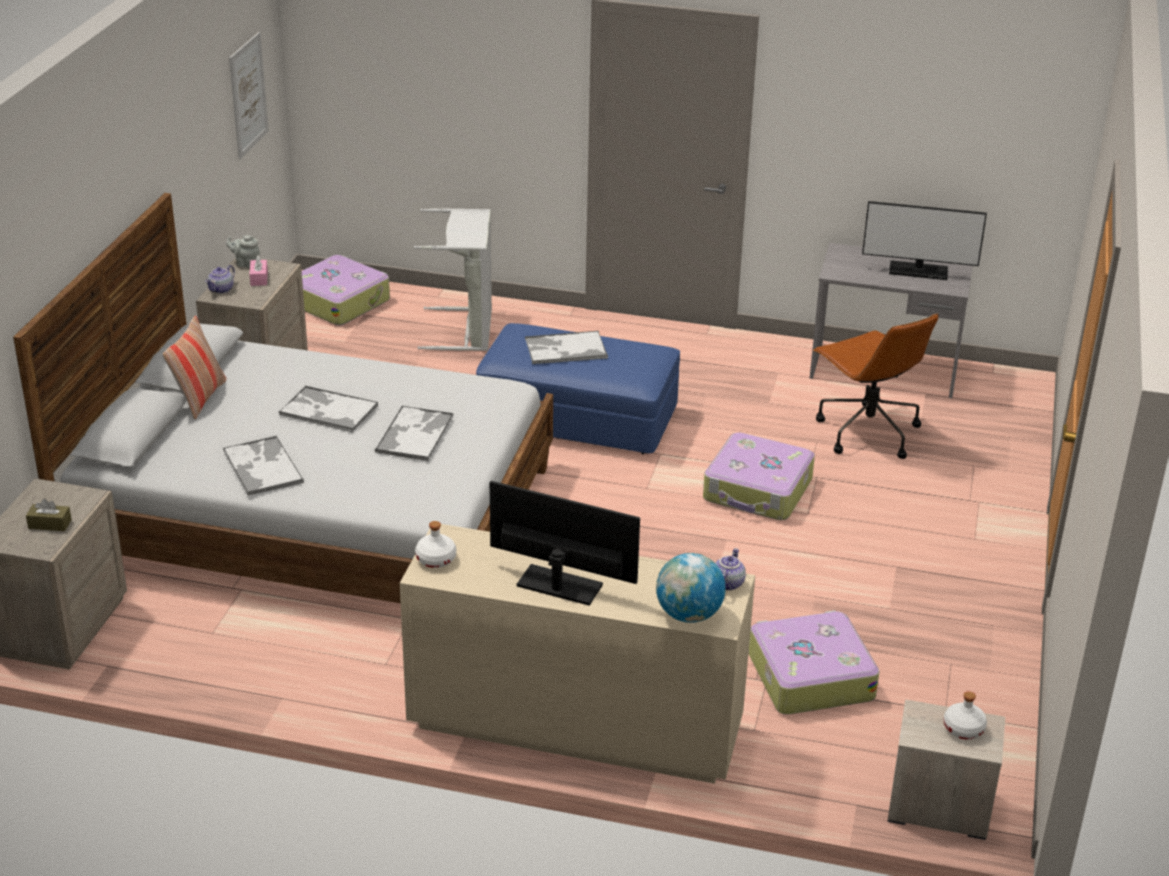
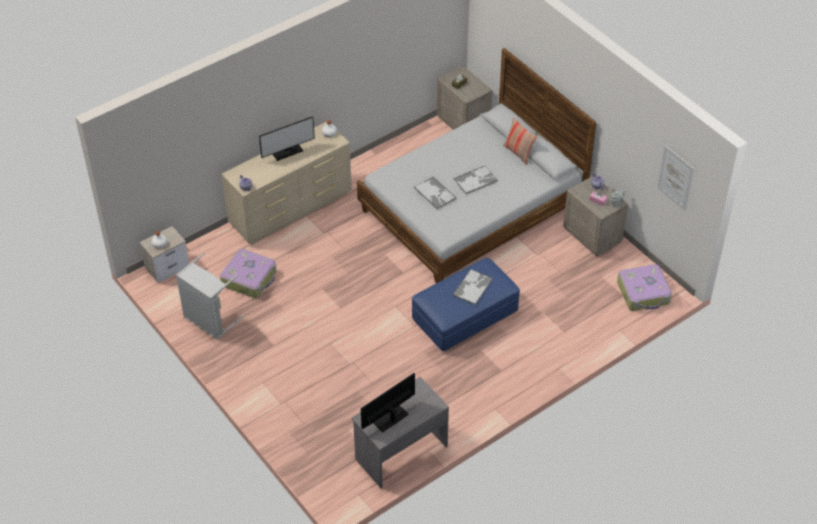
camera: 130 degrees right, 15 degrees up
(262, 466) = (453, 148): tray -> none
(466, 330) = (576, 323): grey laundry basket -> grey laundry basket (209, 320)
(688, 615) = (243, 170): globe -> none
(758, 491) = (359, 338): suitcase -> none
(866, 432) = (361, 405): brown office chair -> none

